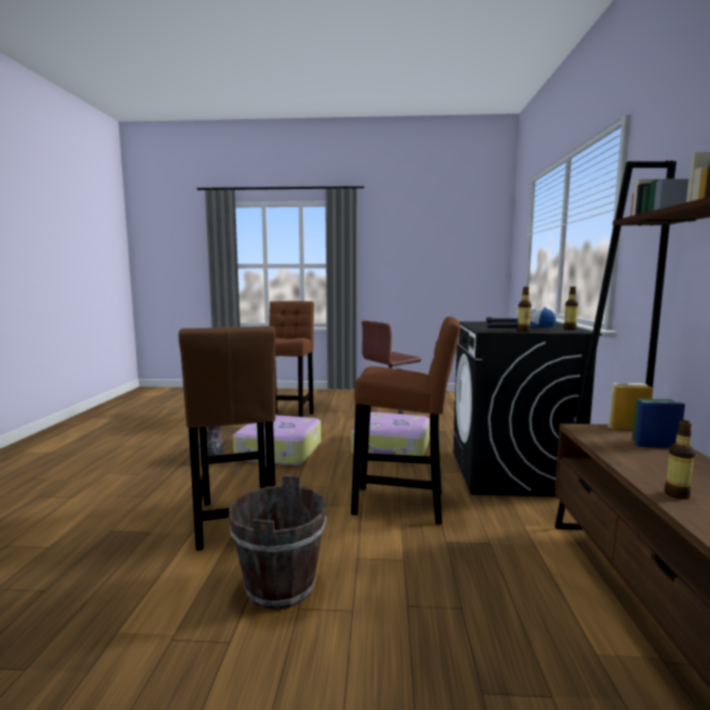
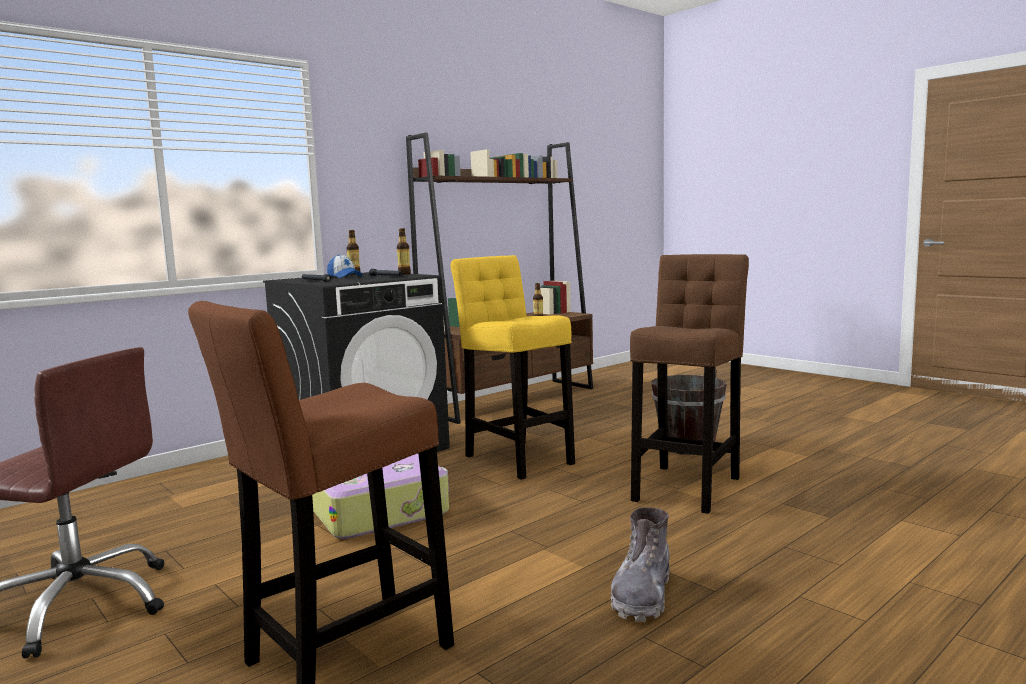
camera: 135 degrees left, 0 degrees up
(279, 451) = (524, 559): suitcase -> none
(404, 504) = (516, 458): brown stool -> yellow stool

